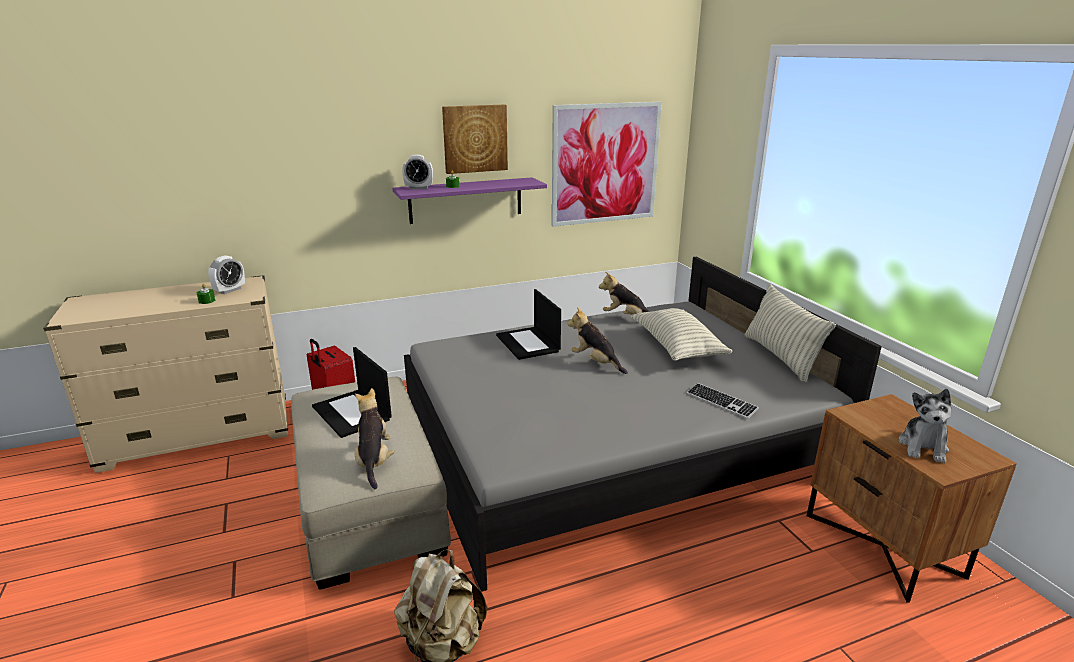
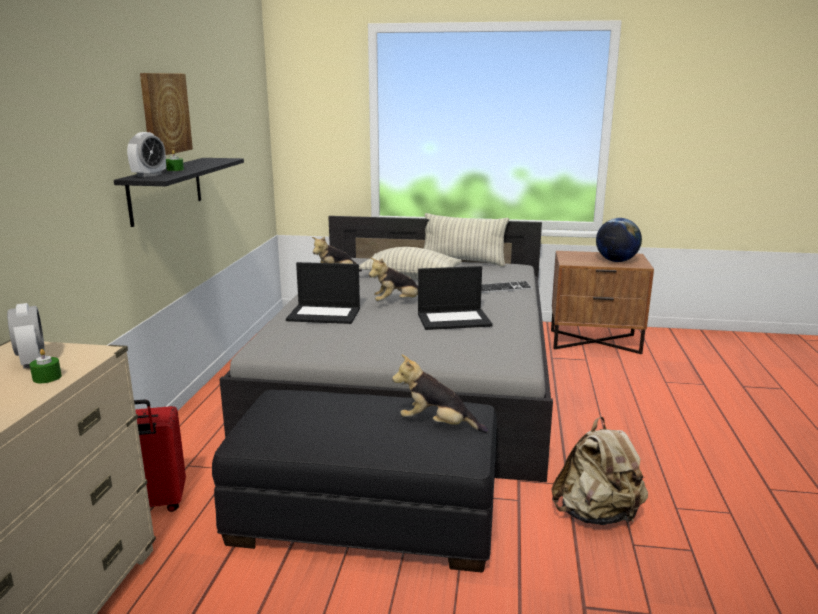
camera: 60 degrees left, 5 degrees down
(353, 413) = (332, 419): laptop -> laptop (454, 319)
(368, 502) = (365, 514): beige ottoman -> black ottoman
(465, 200) = (166, 190): purple shelf -> black shelf
(605, 164) = (237, 140): picture -> none
(923, 447) = (616, 261): plush toy -> globe

